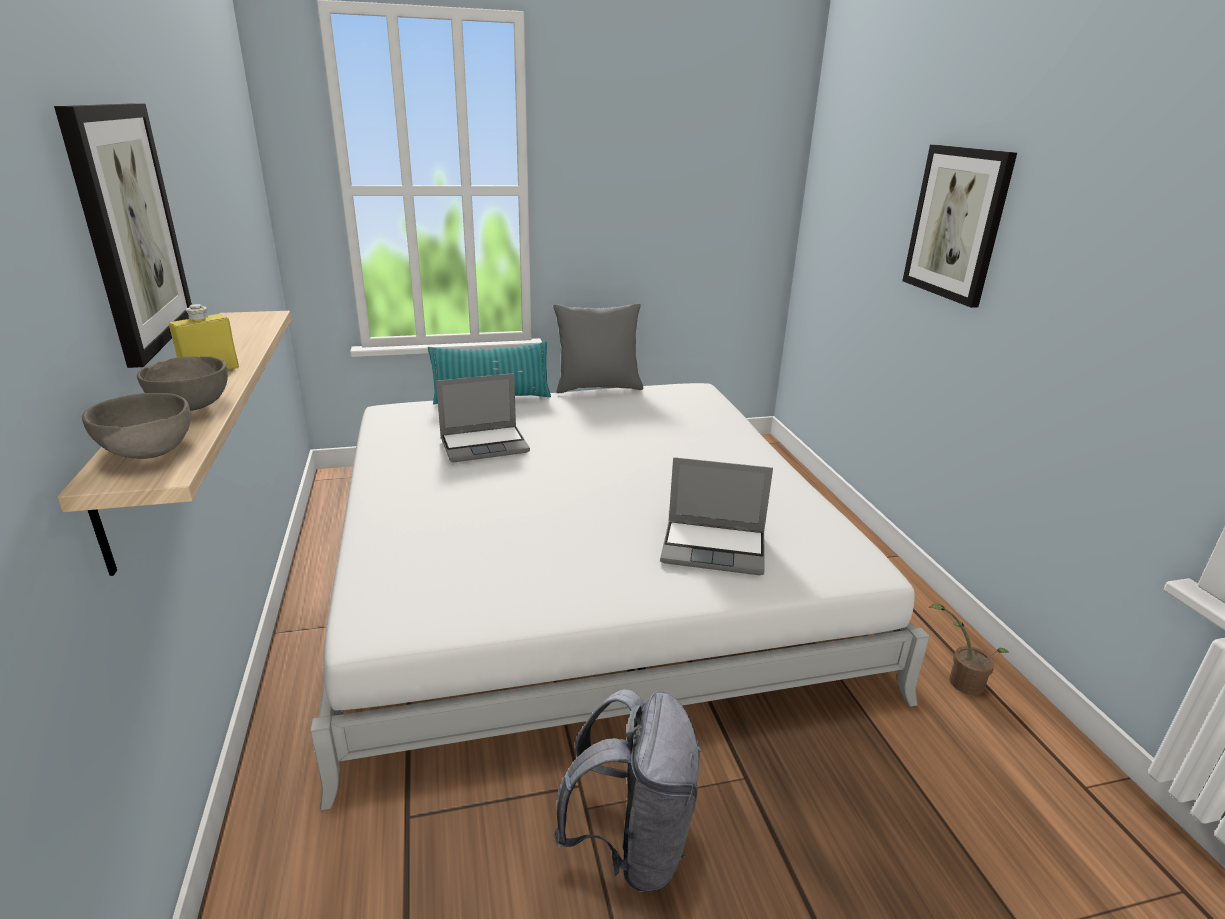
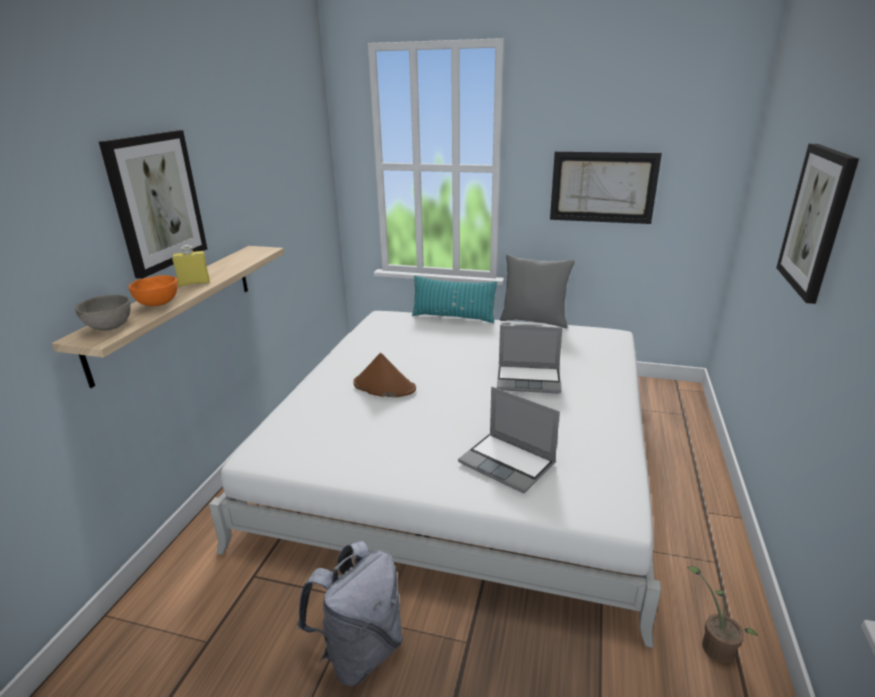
camera: 30 degrees right, 0 degrees up
(192, 407) = (159, 304): grey bowl -> orange bowl
(481, 497) = (384, 386): none -> brown hat
(485, 445) = (418, 350): laptop -> laptop (529, 380)
(657, 211) = (603, 187): none -> picture

